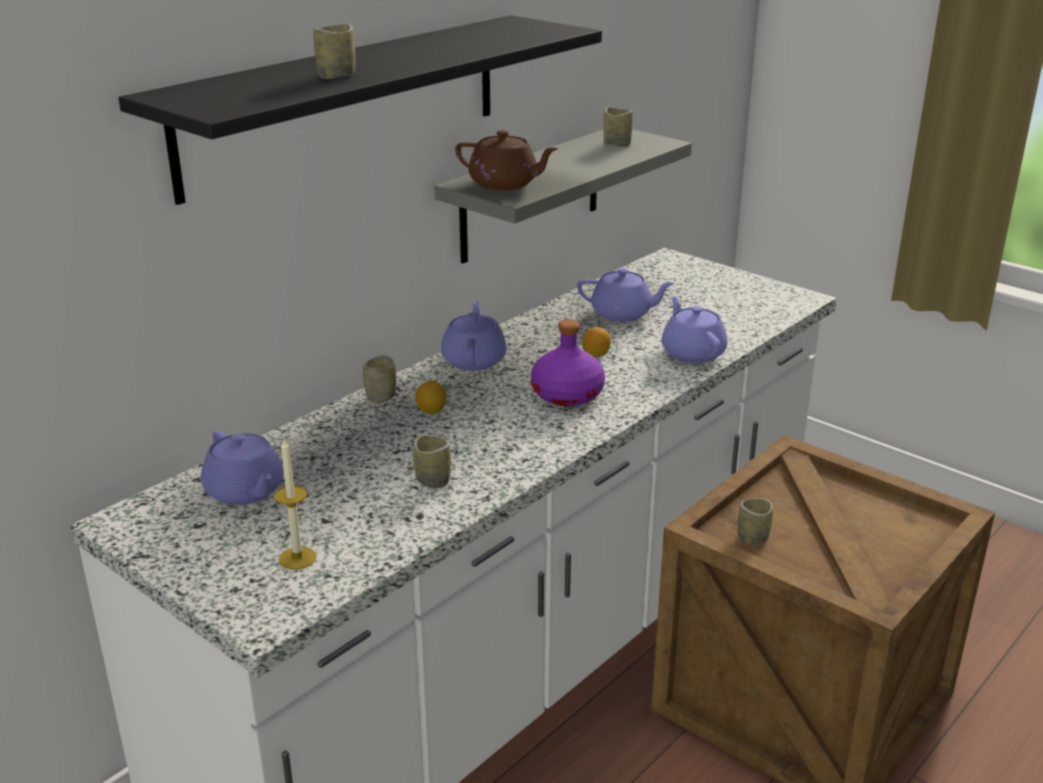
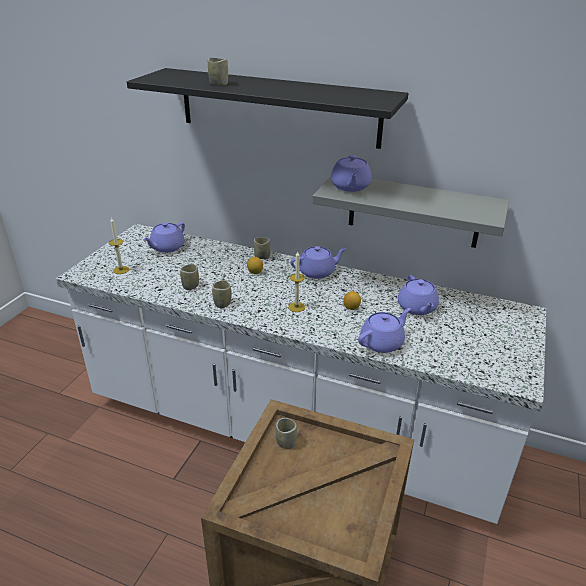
camera: 70 degrees right, 5 degrees up
(505, 184) = (350, 187): brown teapot -> purple teapot
(568, 394) = (296, 307): purple bottle -> candle
(617, 144) = (464, 205): cup -> cup (222, 303)

